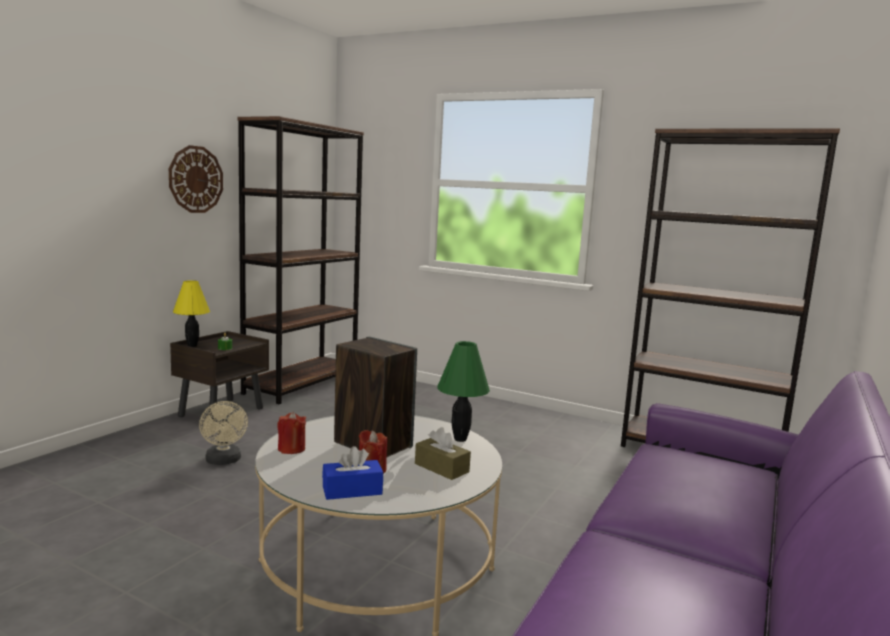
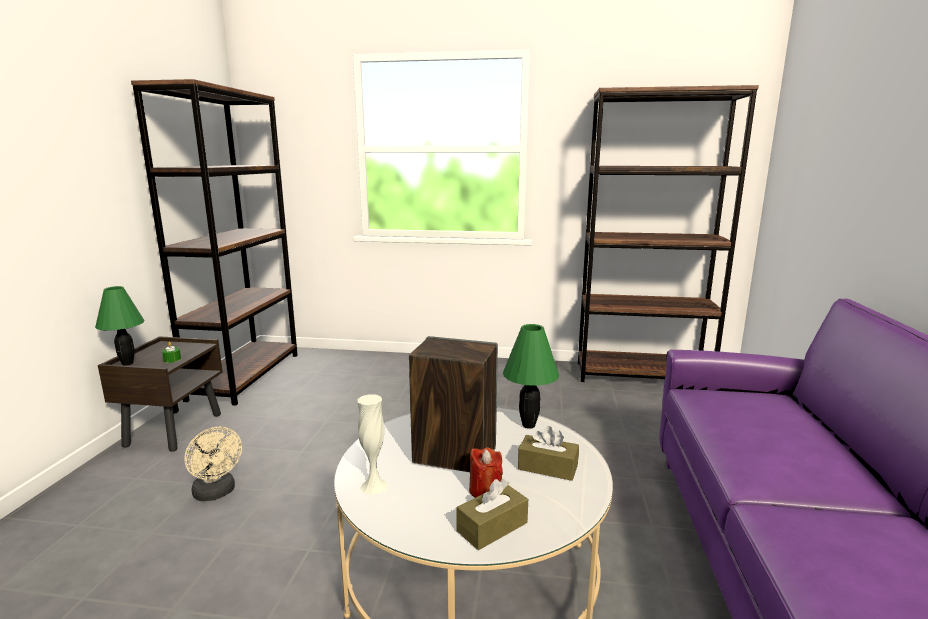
camera: 20 degrees left, 5 degrees up
(192, 346) = (128, 363): yellow table lamp -> green table lamp
(196, 179) = (93, 161): wall clock -> none
(291, 449) = (374, 486): red candle -> white vase
(352, 490) = (492, 527): blue tissue box -> brown tissue box

